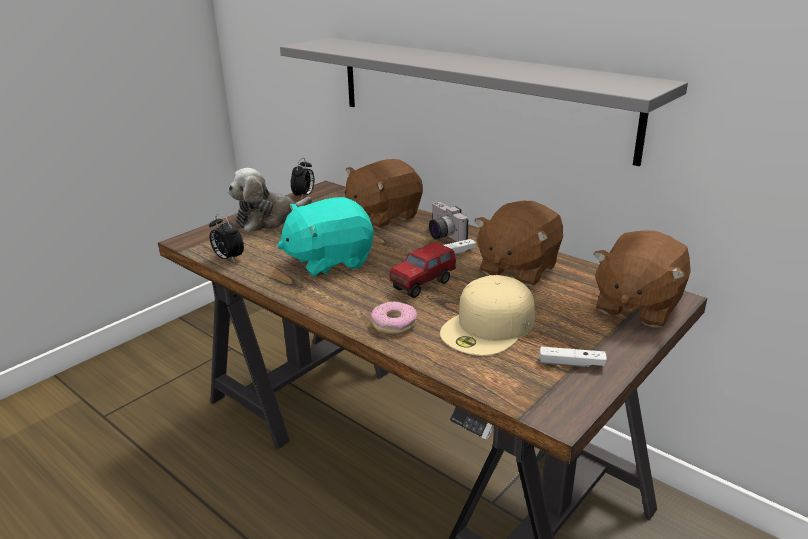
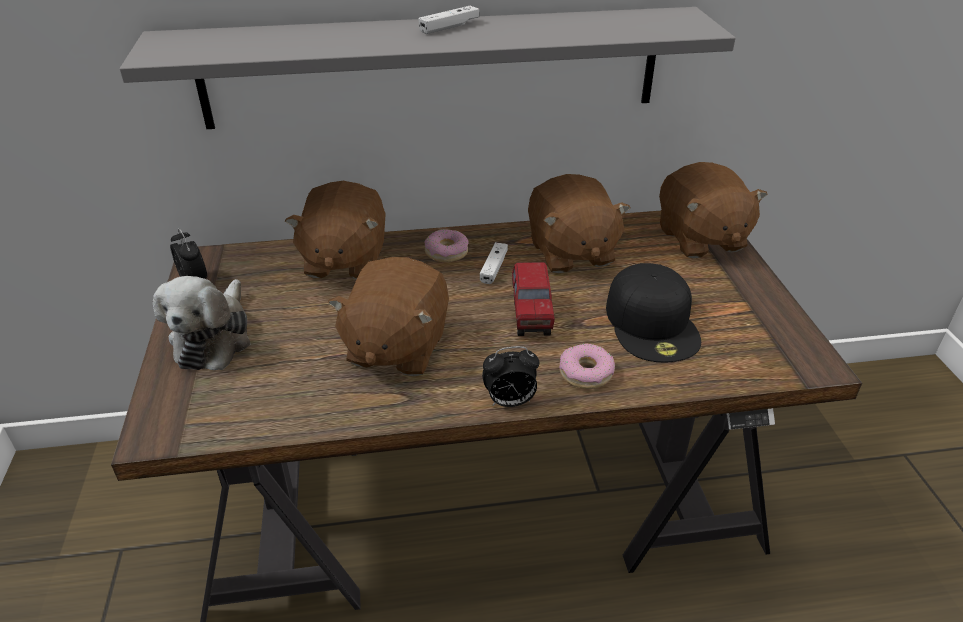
camera: 50 degrees left, 10 degrees up
(228, 258) = (270, 419): alarm clock -> alarm clock (509, 402)
(329, 261) = (396, 347): turquoise plush toy -> brown plush toy
(442, 235) = (446, 252): camera -> donut
(489, 327) = (653, 323): beige cap -> black cap
(571, 364) = (752, 316): white game controller -> white game controller (449, 27)

